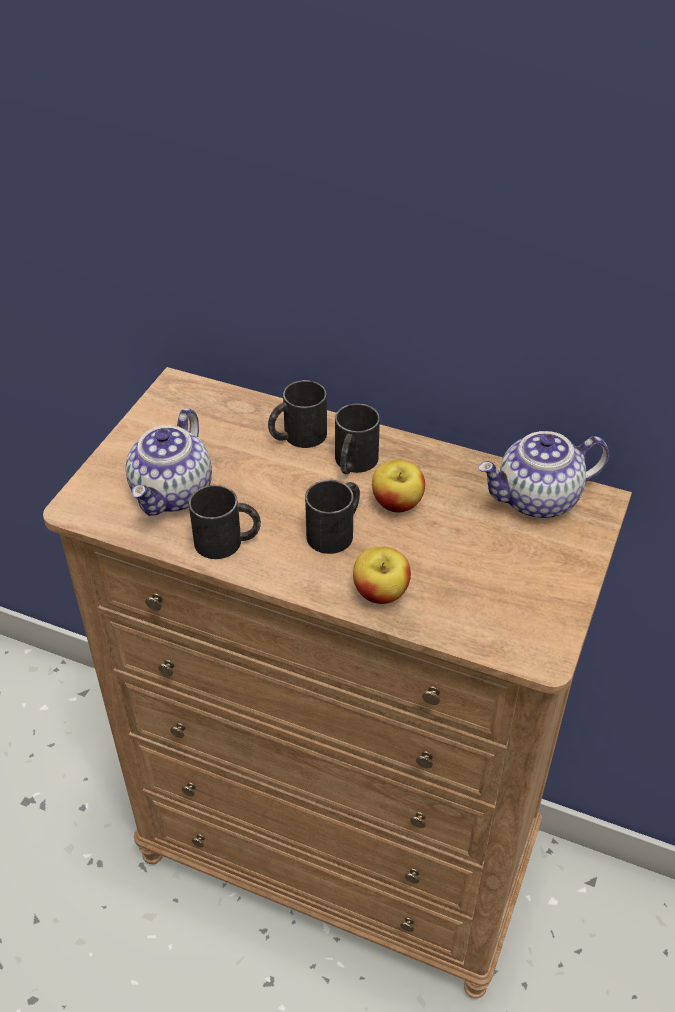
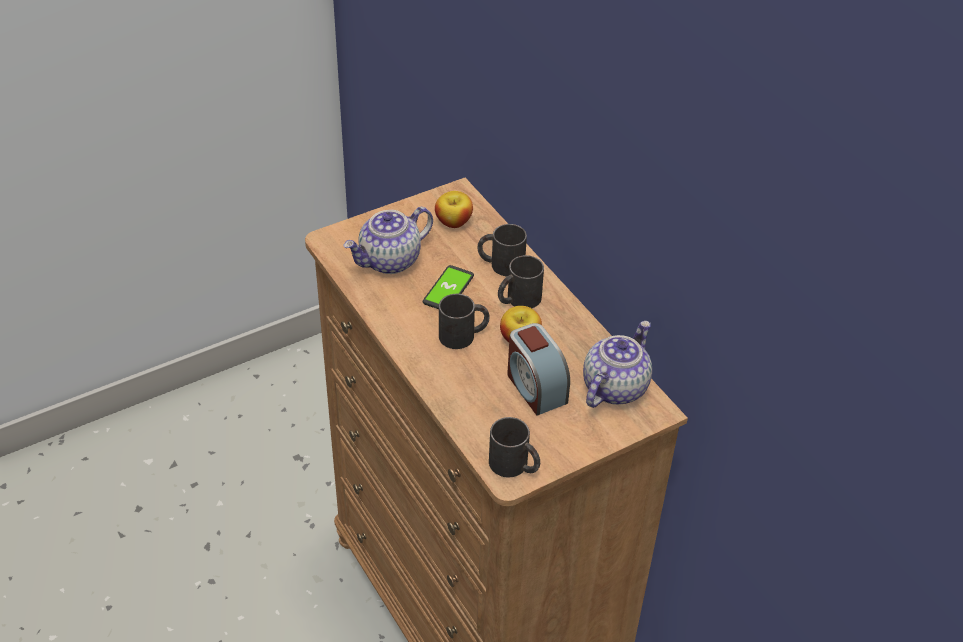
camera: 35 degrees right, 0 degrees up
(228, 541) = (393, 306): black mug -> black mug (515, 466)
(269, 491) = (448, 289): none -> phone
(381, 592) = (452, 385): apple -> apple (453, 222)
(465, 544) = (535, 387): none -> alarm clock
(537, 500) = (614, 387): teapot -> teapot turned 105 degrees clockwise

